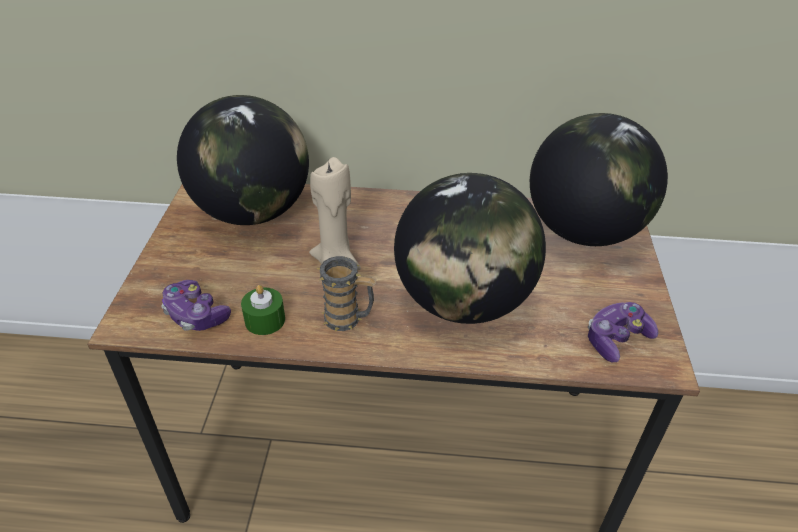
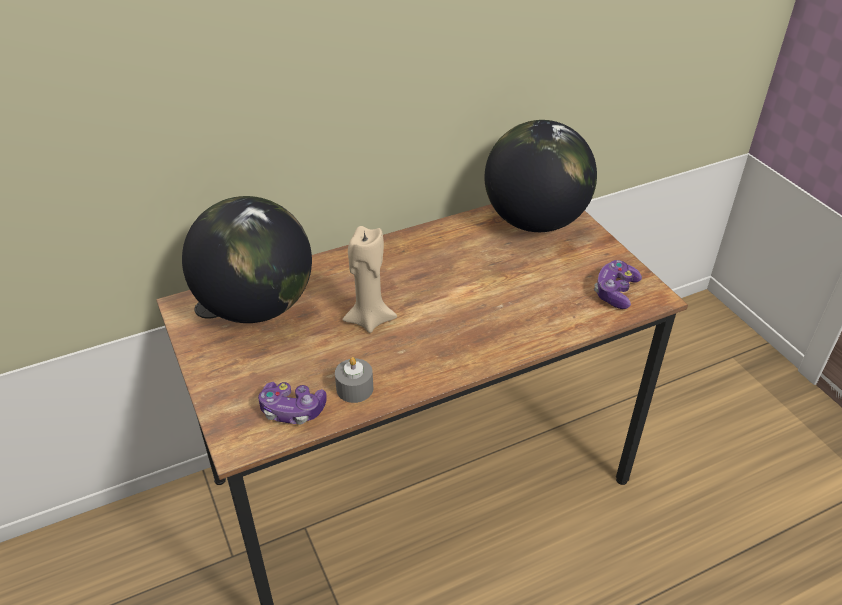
camera: 30 degrees left, 0 degrees up
(265, 320) = (355, 388): green candle -> grey candle
(348, 319) = (420, 359): mug -> none
(463, 301) = (493, 309): globe -> none

